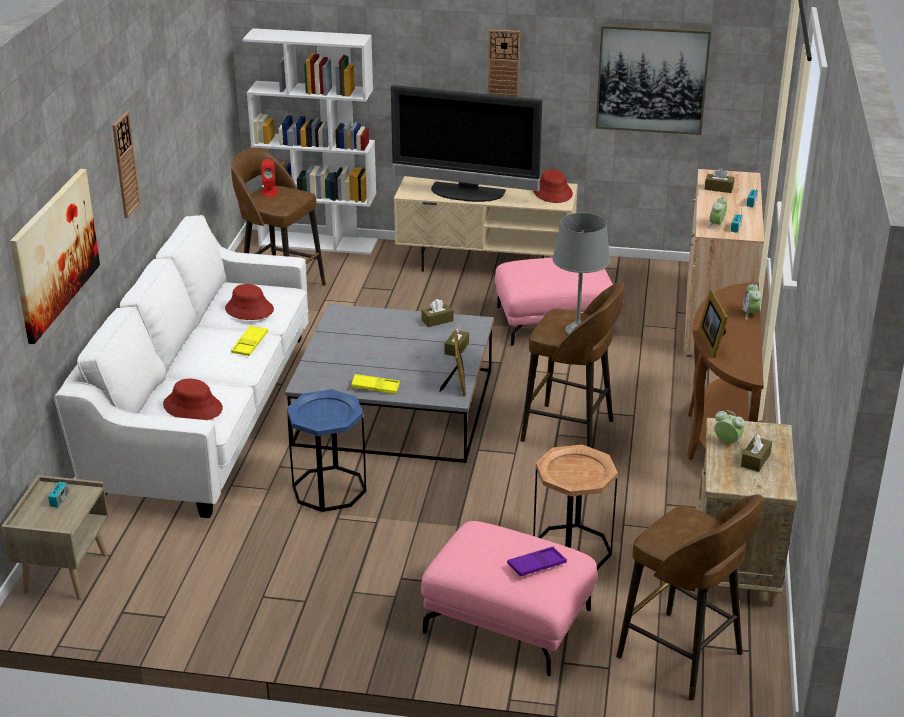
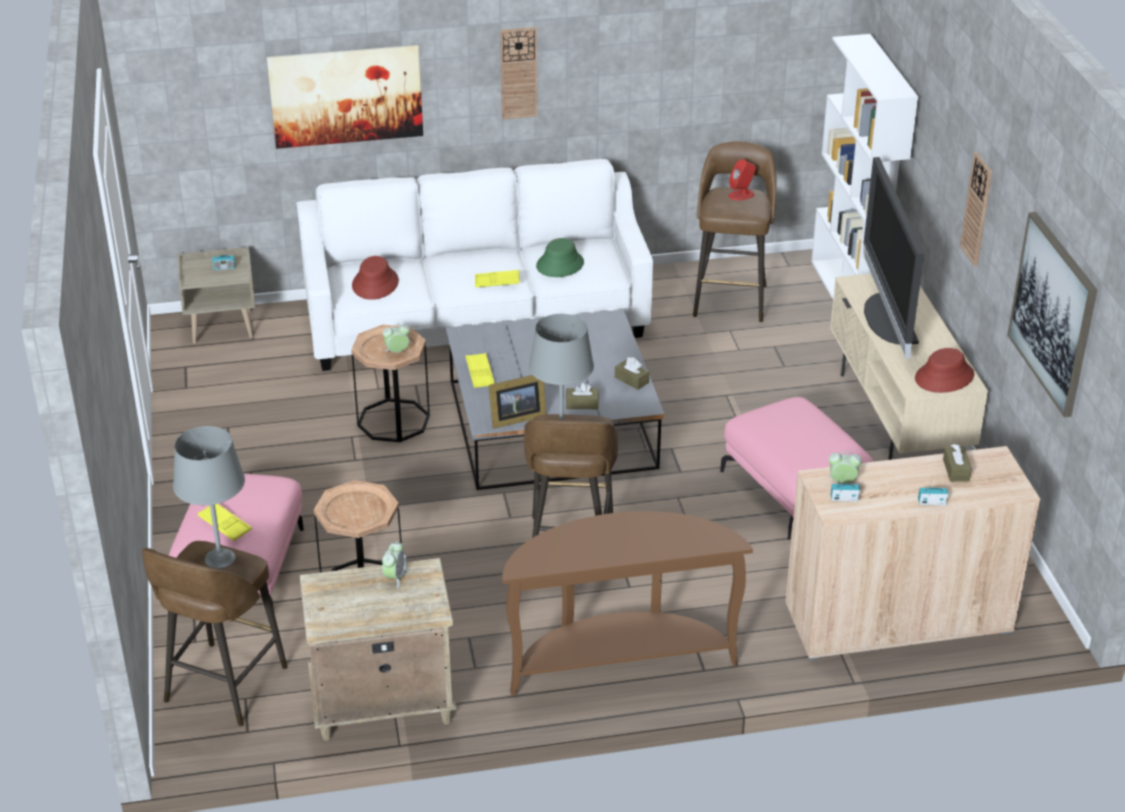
camera: 70 degrees right, 5 degrees up
(249, 309) = (559, 265): red hat -> green hat
(329, 489) = (393, 421): blue side table -> brown side table
(536, 565) = (225, 525): purple tray -> yellow tray
(677, 526) = (220, 558): none -> grey table lamp
(713, 342) = (579, 532): picture frame -> none
(750, 313) = (665, 551): alarm clock -> alarm clock (397, 352)
(755, 460) = (369, 600): brown tissue box -> none

